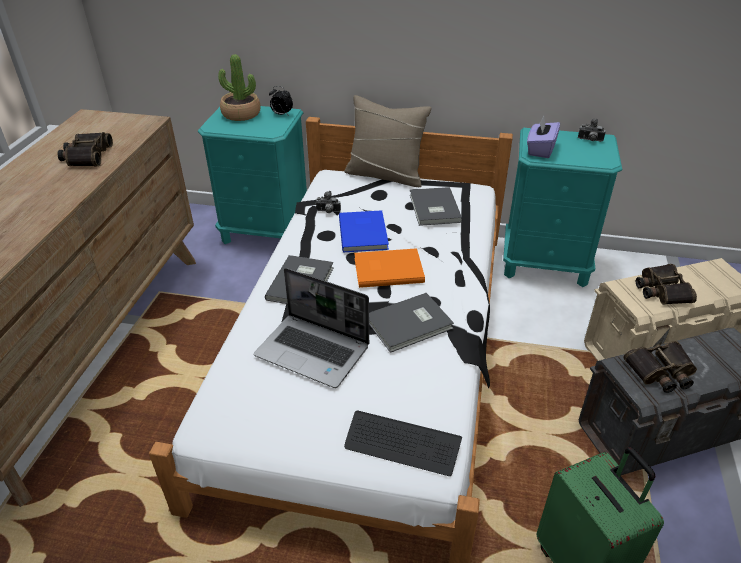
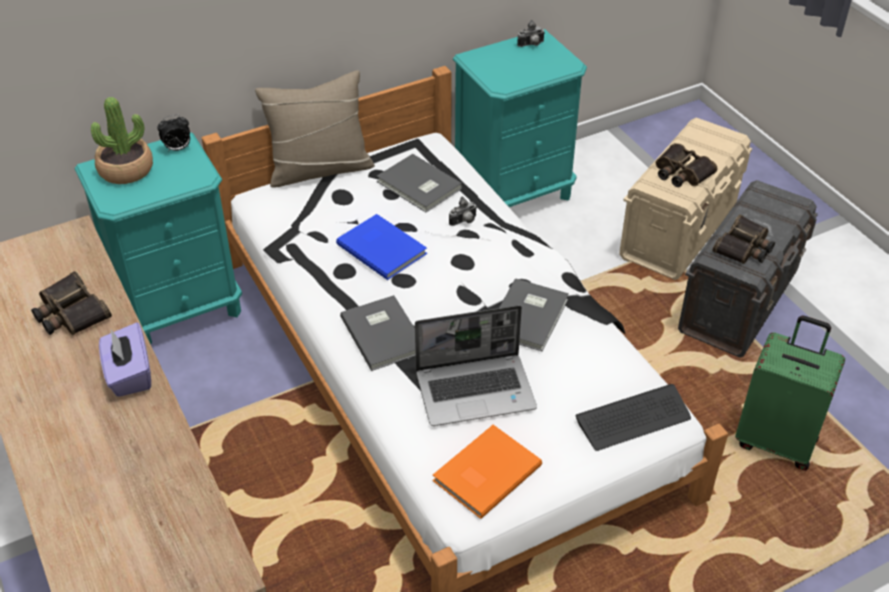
camera: 40 degrees left, 5 degrees up
(328, 212) = (315, 243): camera -> camera (464, 222)
(387, 269) = (448, 274): orange book -> orange book (484, 472)
(540, 149) = (500, 76): purple tissue box -> purple tissue box (129, 375)

